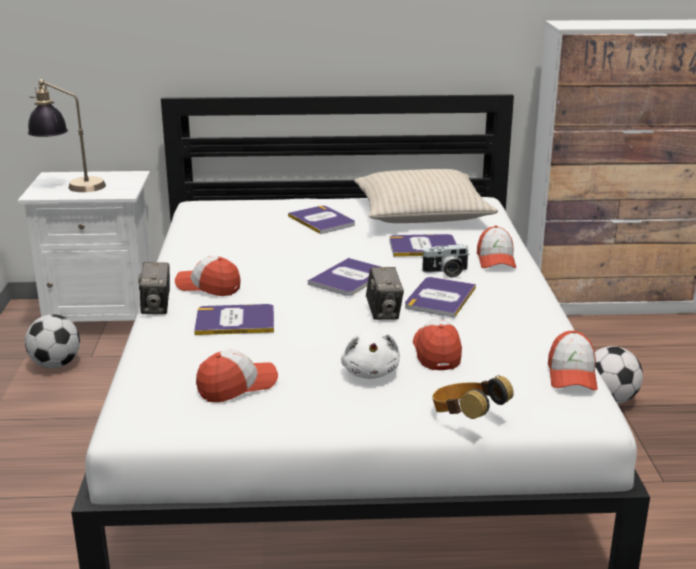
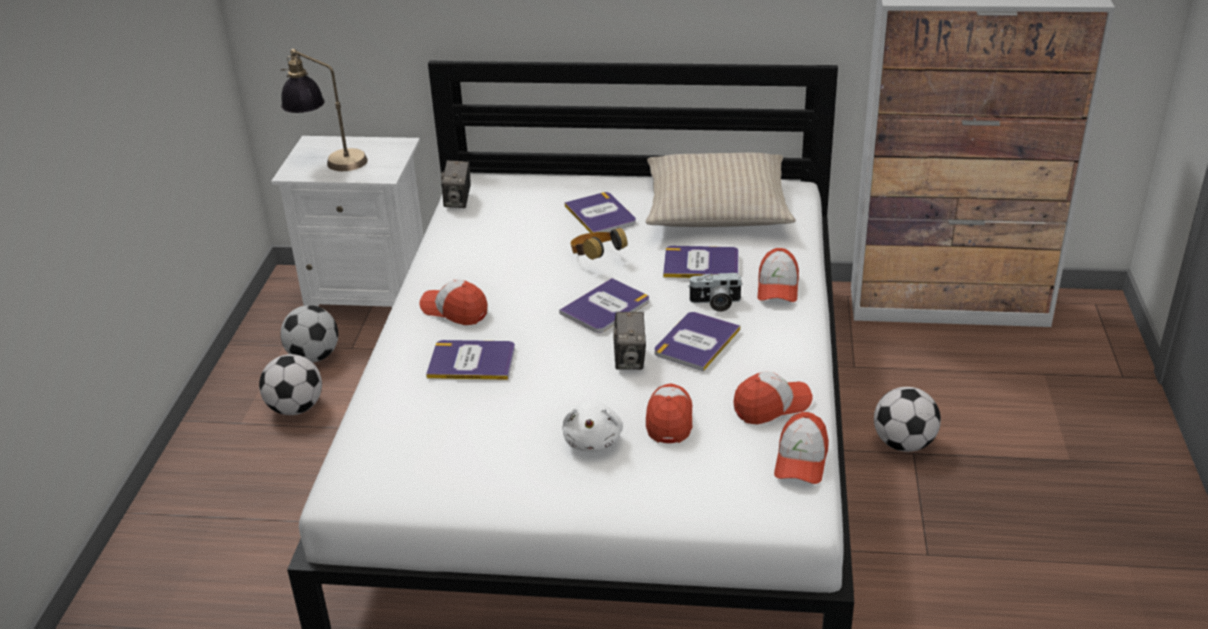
camera: 10 degrees right, 10 degrees up
(43, 405) = (296, 408): none -> football
(156, 308) = (396, 337): camera -> camera (458, 201)
(237, 386) = (454, 450): cap -> cap (771, 406)
(466, 417) = (673, 507): headphones -> headphones (596, 258)

